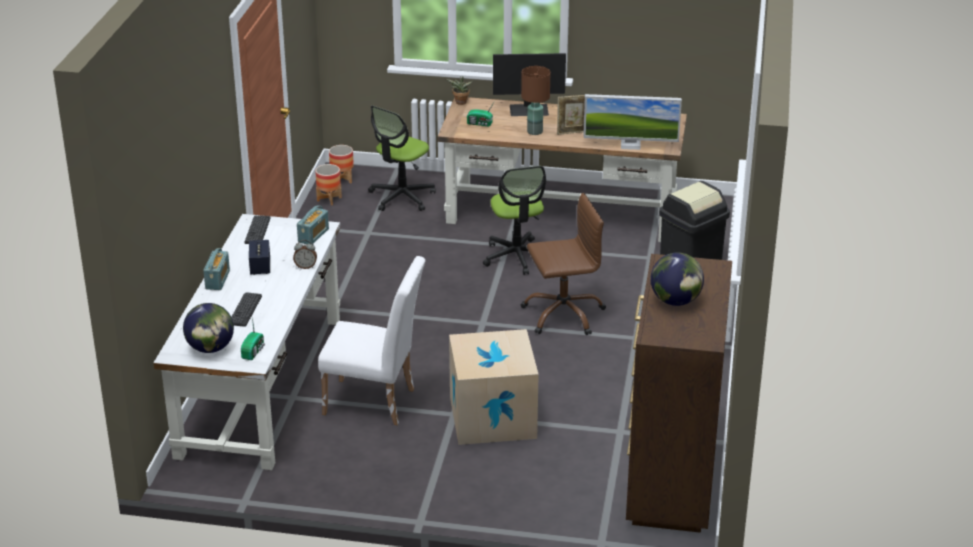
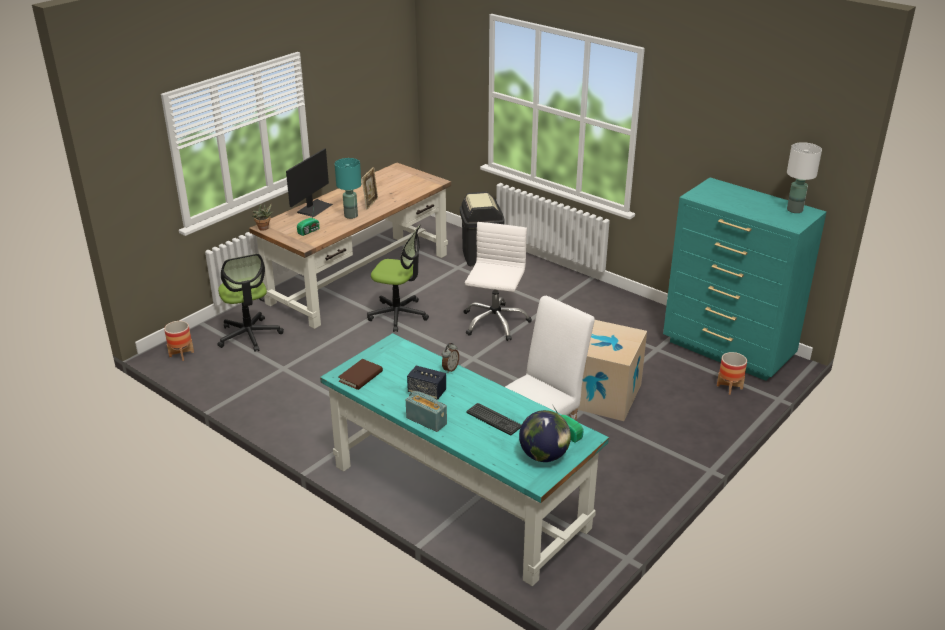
camera: 60 degrees left, 0 degrees up
(257, 230) = (360, 376): keyboard -> brown book
(261, 384) = (457, 496): white desk -> turquoise desk
(313, 235) = (401, 351): radio -> none
(329, 199) = (205, 370): planter -> planter (729, 387)
(535, 132) = (351, 216): brown table lamp -> turquoise table lamp
(563, 314) = (494, 322): brown office chair -> white office chair
(630, 145) = (416, 191): monitor -> none
(670, 483) = (728, 350): brown dresser -> turquoise dresser
(675, 301) = (751, 207): globe -> none
(701, 330) = (795, 210): none -> white table lamp

